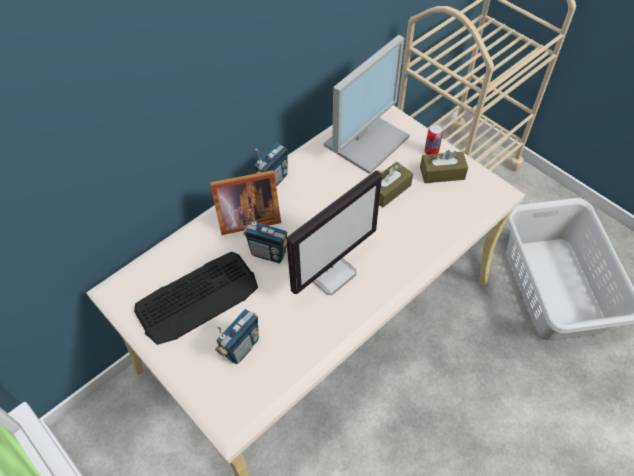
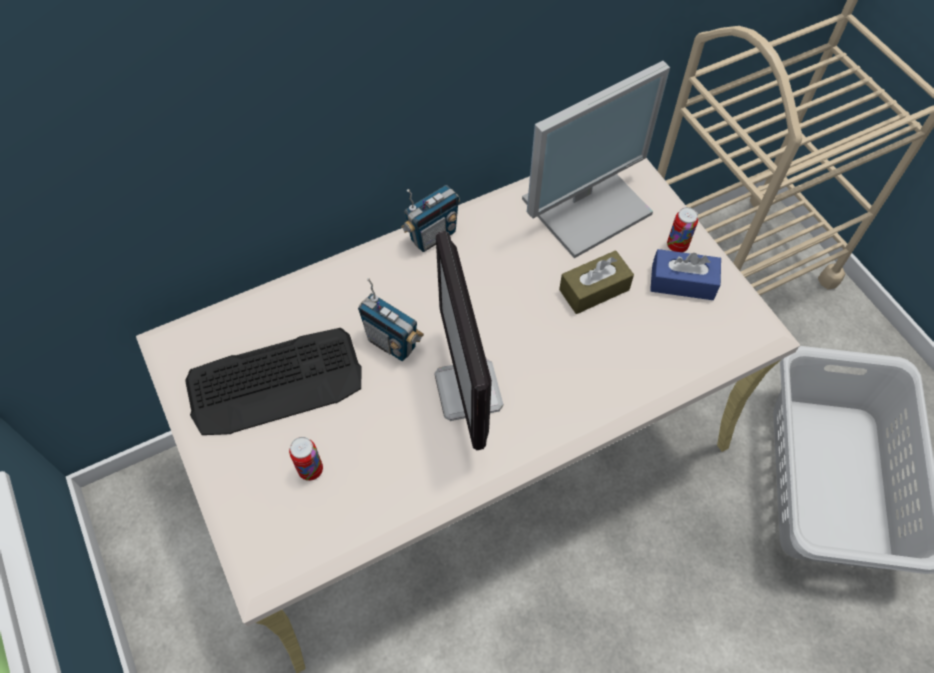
camera: 15 degrees right, 5 degrees up
(241, 347) = (310, 470): radio -> can
(246, 218) = (377, 283): picture frame -> none
(330, 271) = (469, 392): monitor -> monitor turned 105 degrees clockwise
(442, 173) = (682, 282): brown tissue box -> blue tissue box

